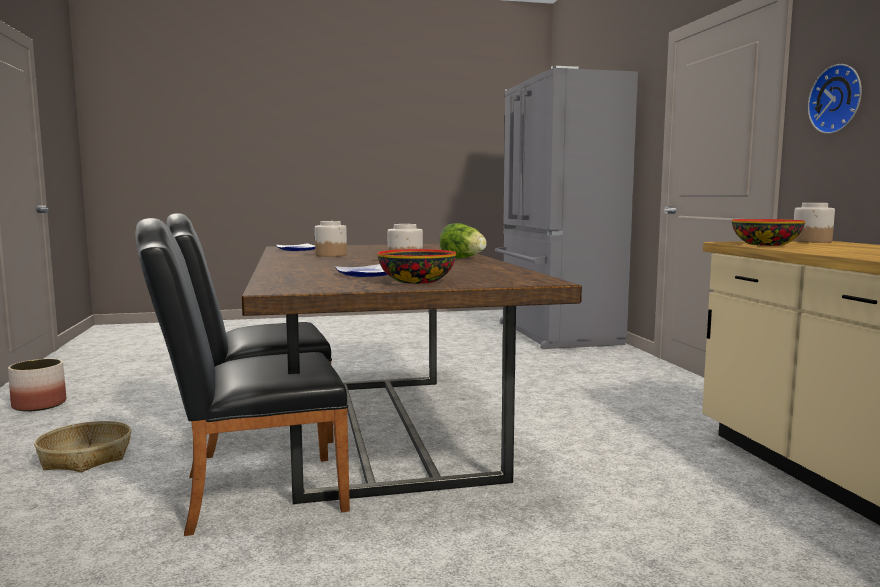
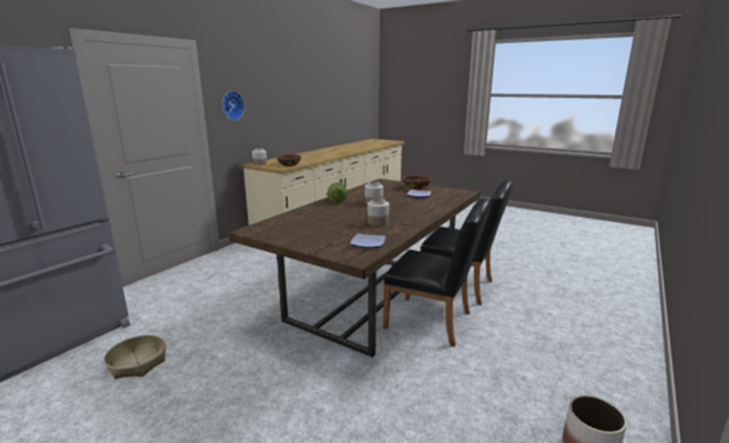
camera: 135 degrees left, 10 degrees up
(86, 457) = (531, 339): basket -> basket (137, 363)

